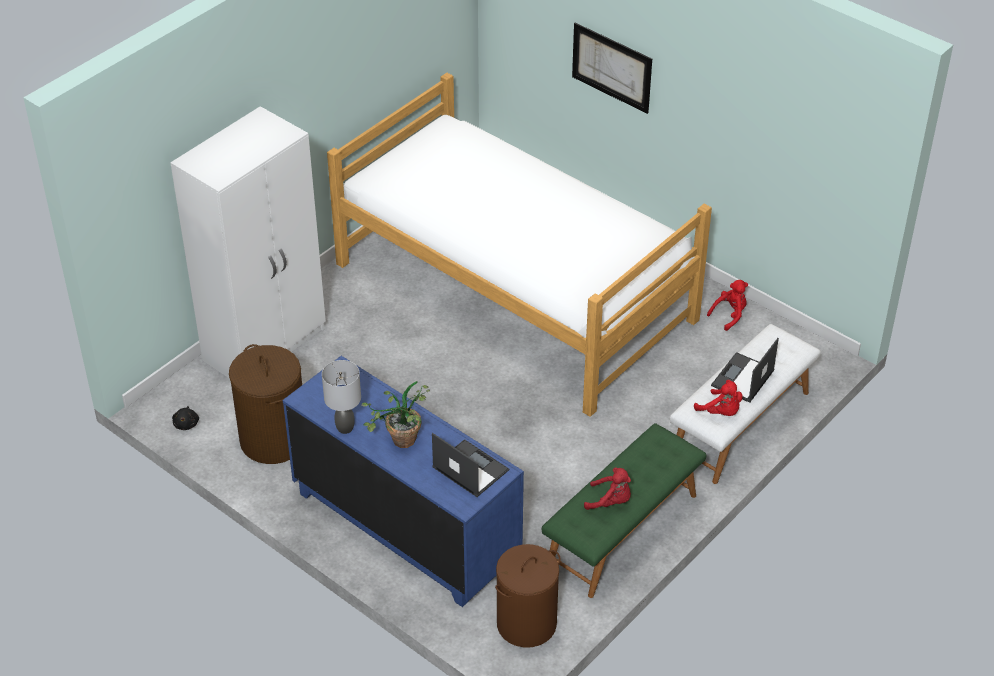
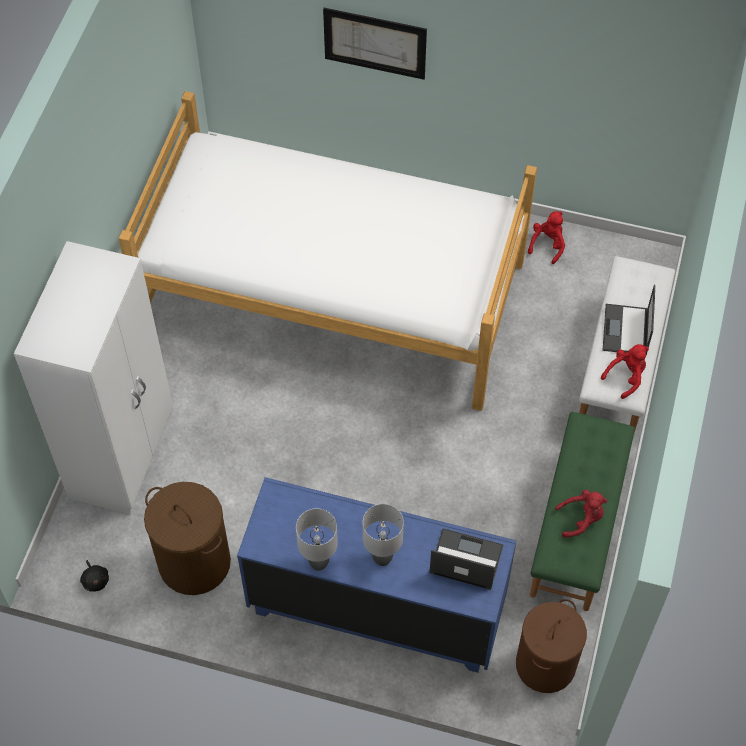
camera: 25 degrees left, 15 degrees up
(399, 443) = (382, 559): potted plant -> grey table lamp
(721, 412) = (626, 376): red plush toy -> red plush toy turned 60 degrees counterclockwise

